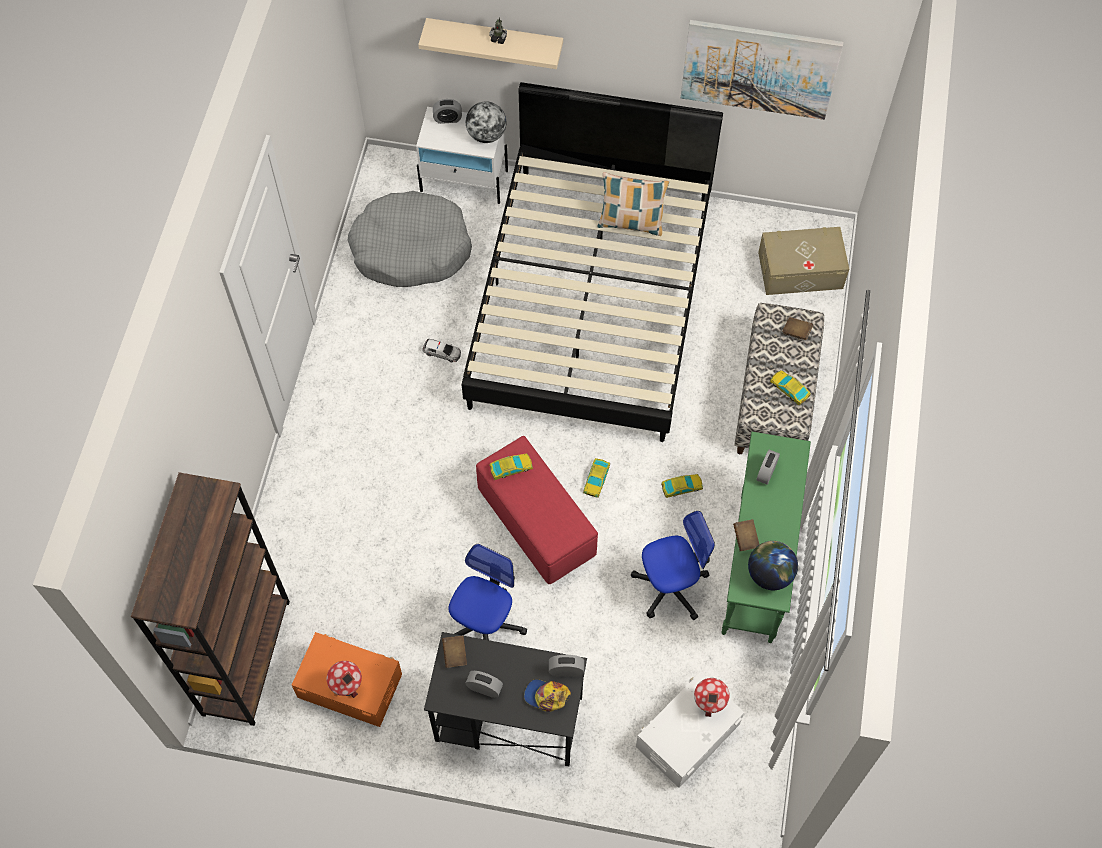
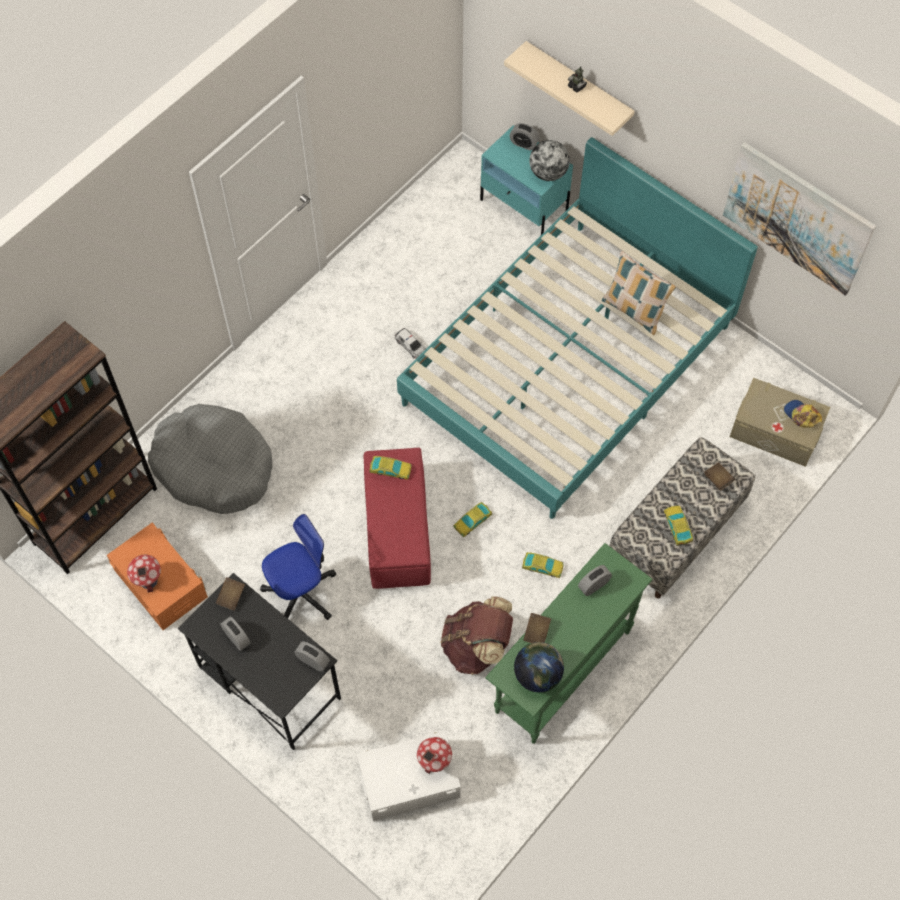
camera: 30 degrees right, 0 degrees up
(411, 249) = (441, 245): grey dog bed -> grey dog bed (214, 466)
(464, 181) = (524, 208): white nightstand -> turquoise nightstand
(546, 696) = (282, 673): cap -> cap (801, 415)
(592, 300) = (568, 364): black bed -> turquoise bed
(670, 586) = (477, 646): office chair -> brown backpack

